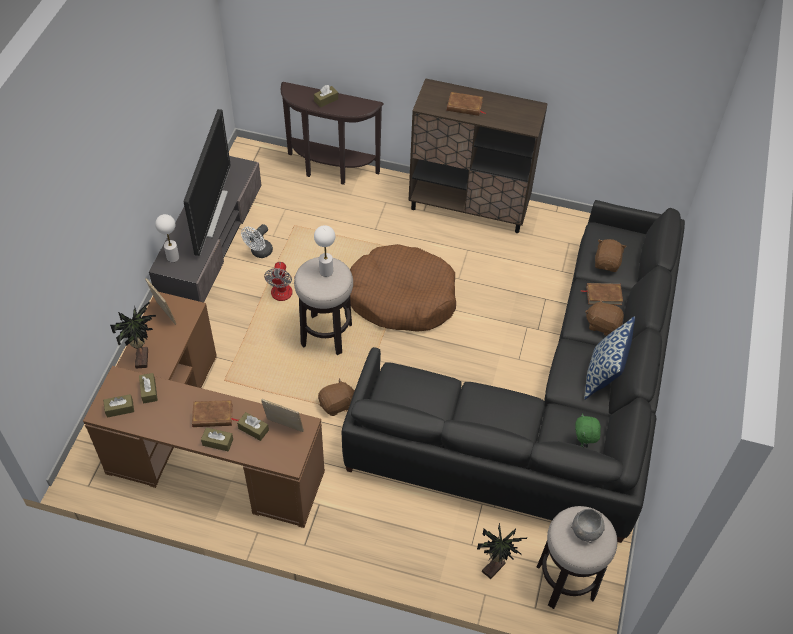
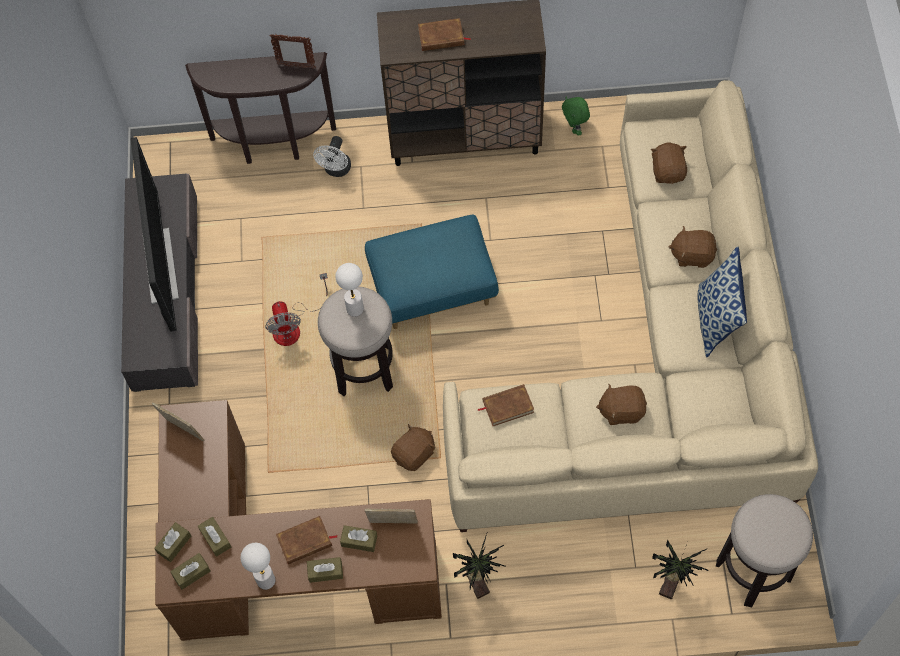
camera: 15 degrees left, 10 degrees up
(143, 358) = (186, 498): potted plant -> potted plant (479, 583)
(173, 257) = (142, 342): white table lamp -> white table lamp (266, 580)
(259, 252) = (235, 289): white fan -> white fan (336, 170)
(326, 100) = (254, 72): brown tissue box -> brown tissue box (174, 544)
(357, 105) = (296, 66): none -> picture frame
(402, 297) = (433, 289): brown dog bed -> blue ottoman
(501, 415) = (621, 410): none -> brown plush toy
(549, 402) = (656, 362): black sofa -> beige sofa
(583, 445) = (725, 414): green plush toy -> green plush toy (574, 128)
(586, 531) = (775, 524): grey bowl -> none
(603, 295) = (679, 216): brown book -> brown book (507, 406)

